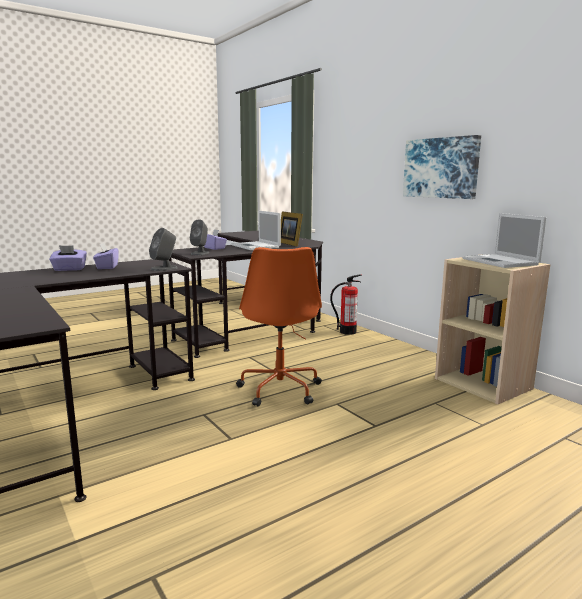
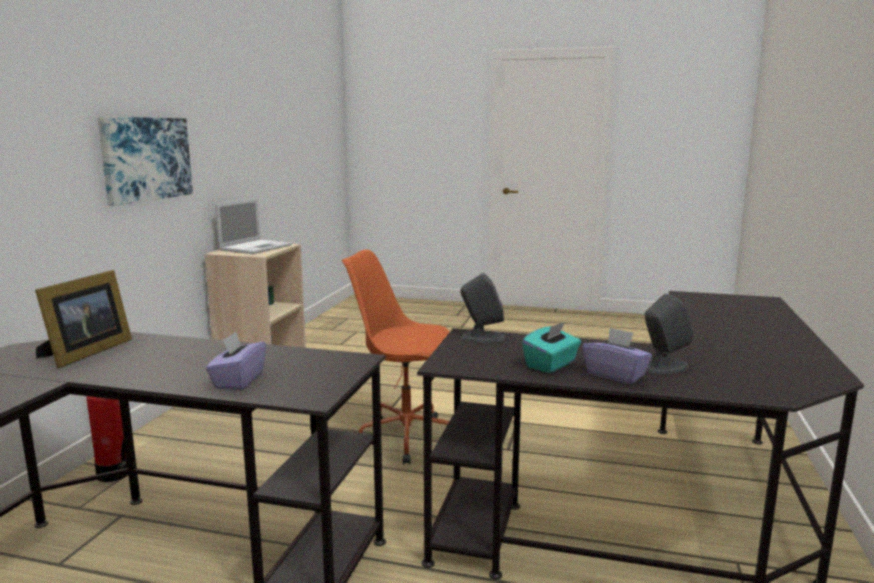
camera: 130 degrees left, 0 degrees up
(107, 267) = (551, 365): purple tissue box -> turquoise tissue box
(200, 253) = (324, 367): grey speaker -> grey speaker (663, 366)
(256, 246) = (166, 362): laptop -> none
(280, 391) = (403, 438): orange office chair -> orange office chair turned 120 degrees counterclockwise

